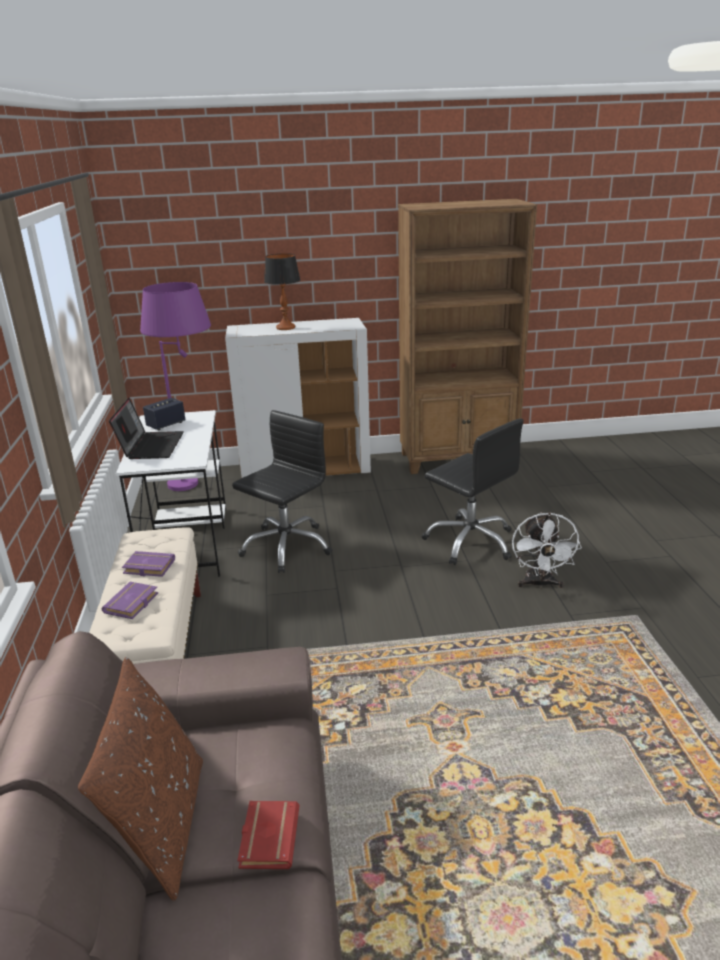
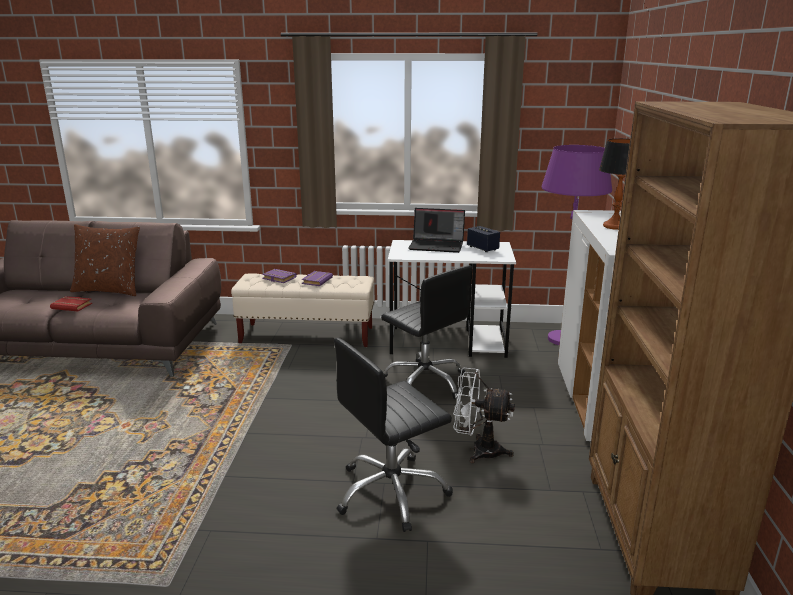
camera: 100 degrees right, 5 degrees down
(539, 584) = (277, 524): white fan -> white fan (478, 450)

